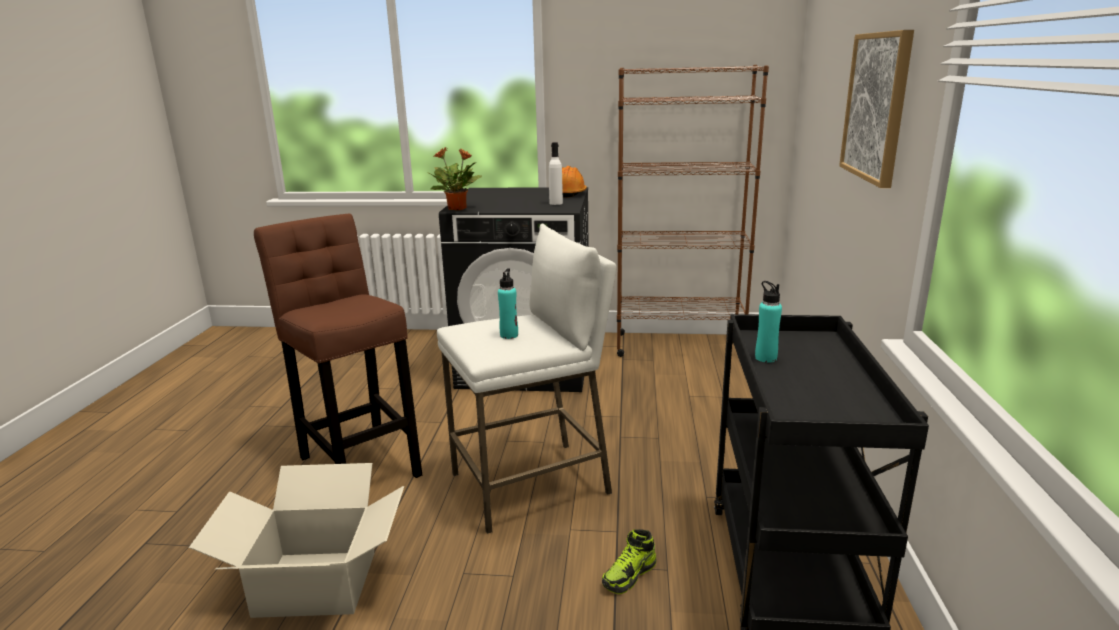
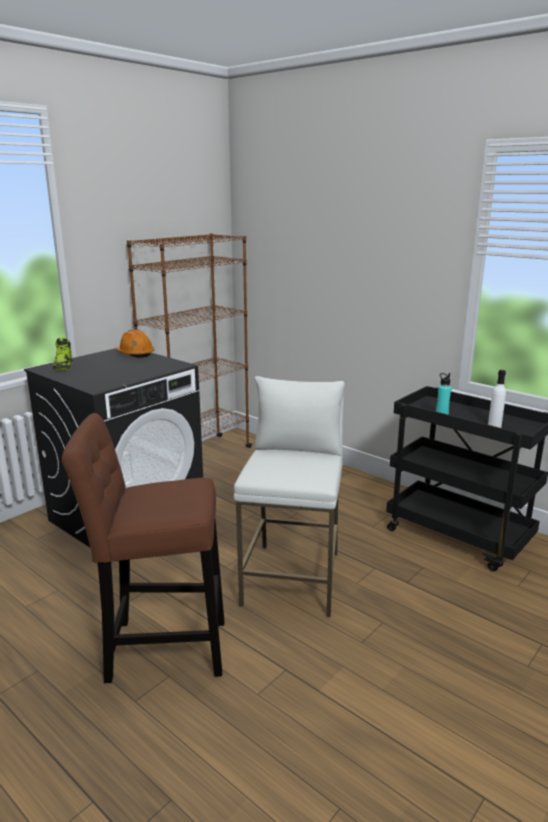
camera: 55 degrees left, 0 degrees up
(316, 582) = (309, 720): cardboard box -> none
(458, 209) = (98, 387): potted plant -> none
(509, 335) = (298, 464): turquoise bottle -> none
(556, 203) = (156, 363): white bottle -> white bottle (494, 426)
(629, 575) = (418, 581): shoe -> shoe (64, 366)
(877, 106) = (382, 264): picture -> none

